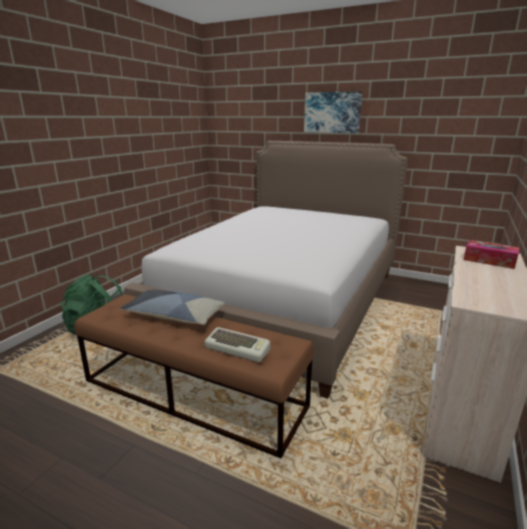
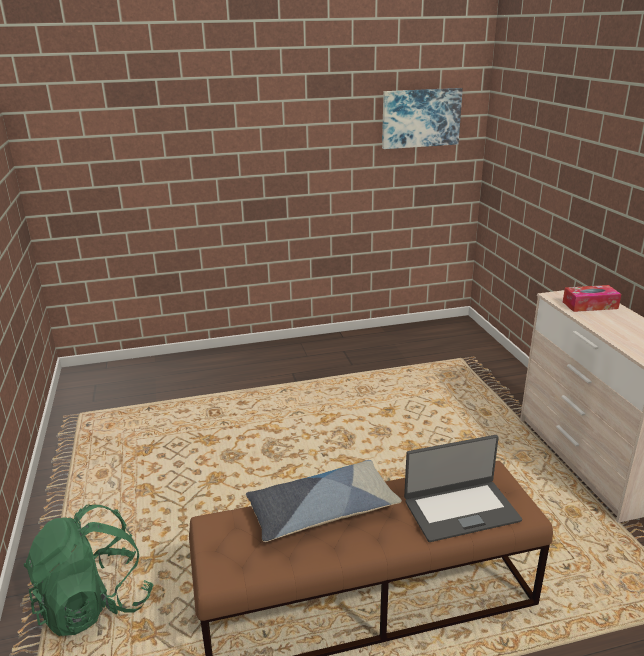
camera: 40 degrees left, 5 degrees up
(238, 348) = (460, 509): keyboard -> laptop
(283, 302) = (297, 420): bed -> none
(332, 112) = (255, 121): picture -> picture (420, 118)

